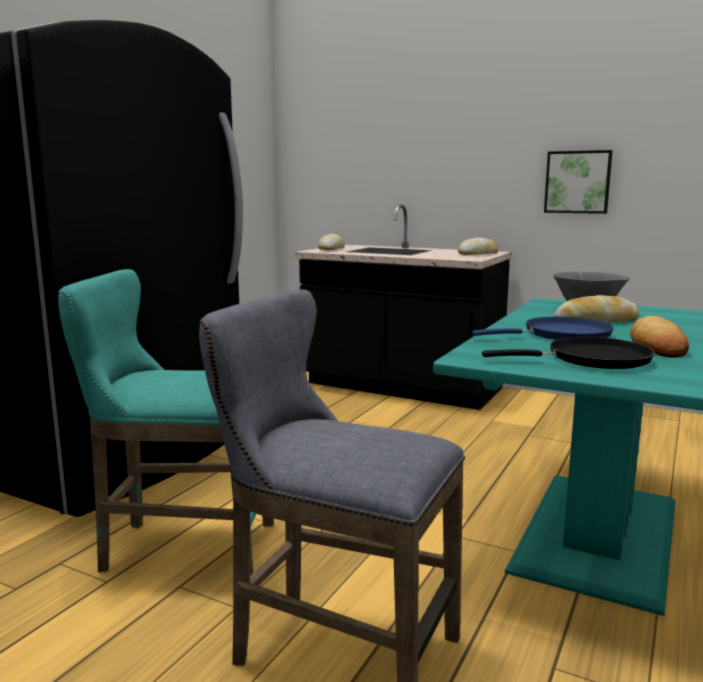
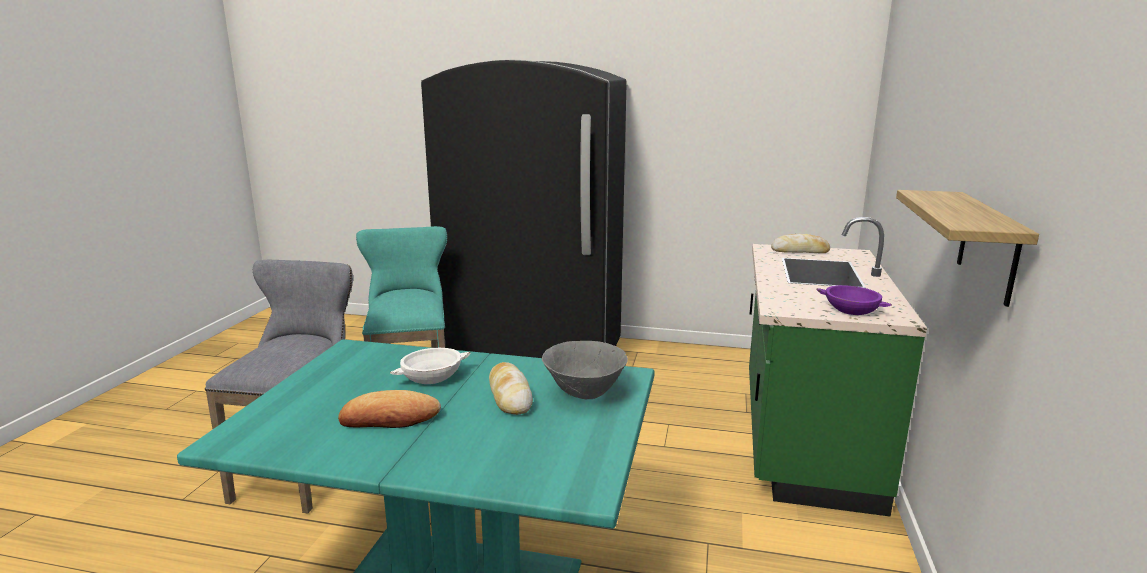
camera: 75 degrees right, 5 degrees up
(400, 387) = (803, 438): black counter -> green counter
(478, 254) = (851, 310): bread -> purple bowl
(561, 335) = (432, 378): blue frying pan -> white bowl
(577, 182) = (988, 247): picture -> shelf
(591, 359) = (337, 387): black frying pan -> none

